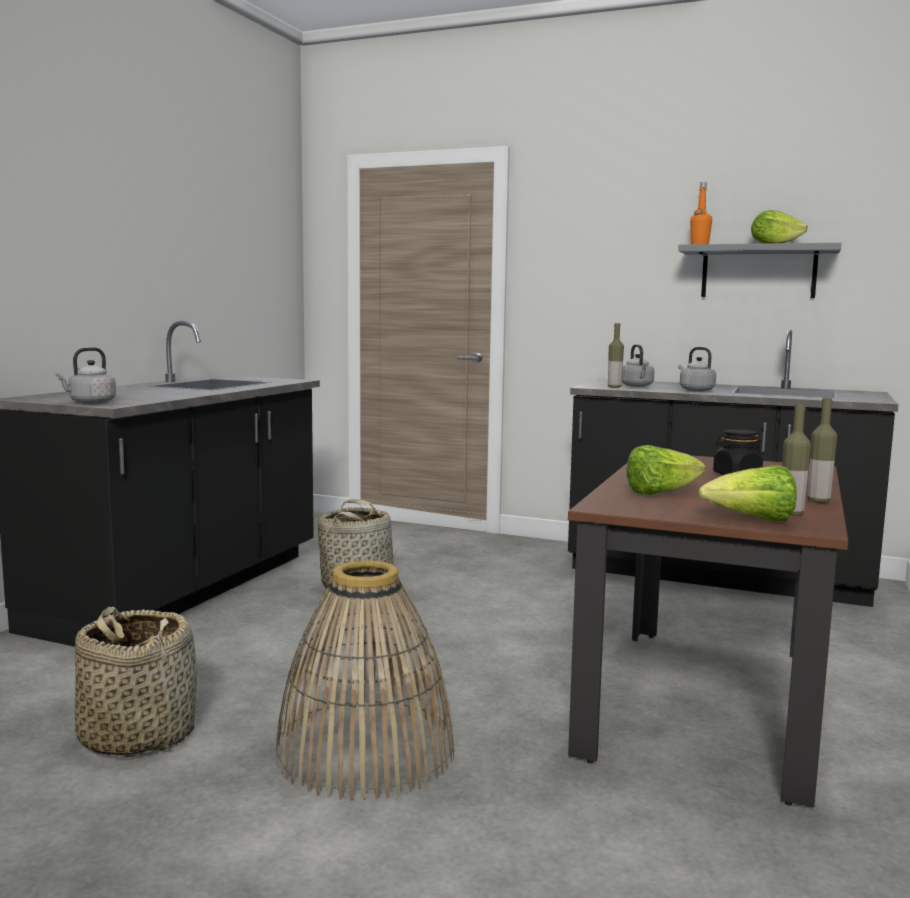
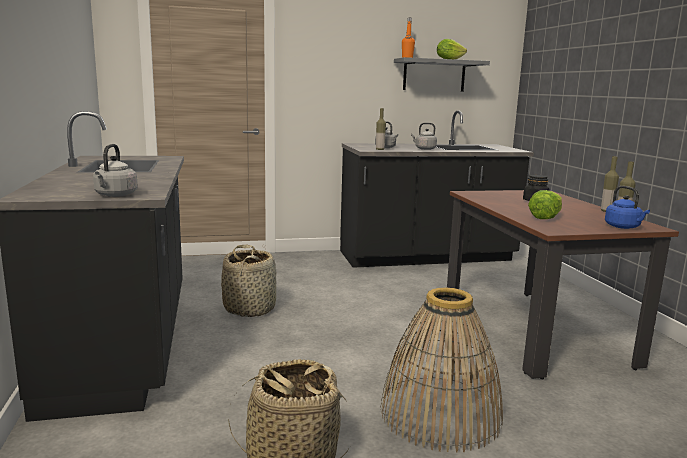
camera: 35 degrees left, 5 degrees up
(752, 520) = (623, 227): lettuce -> blue kettle

